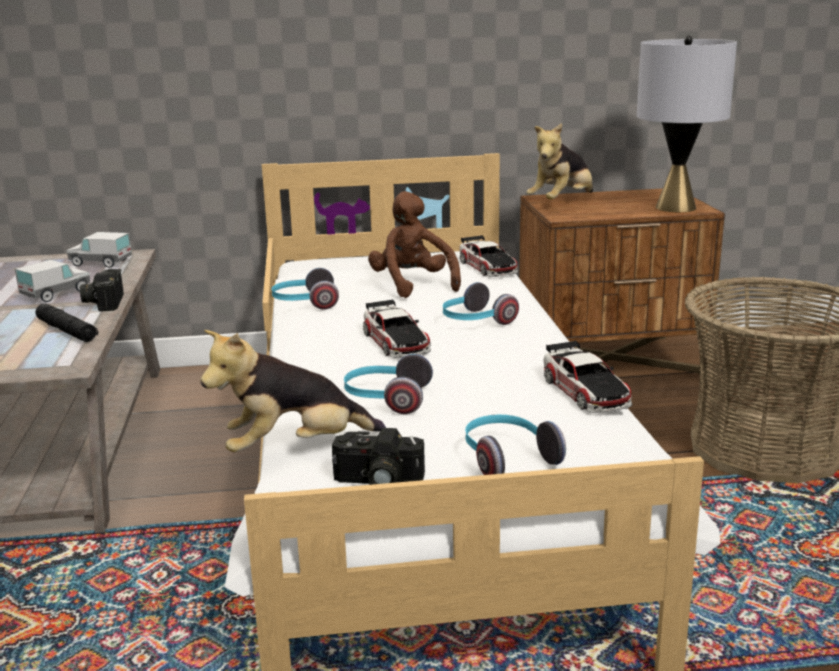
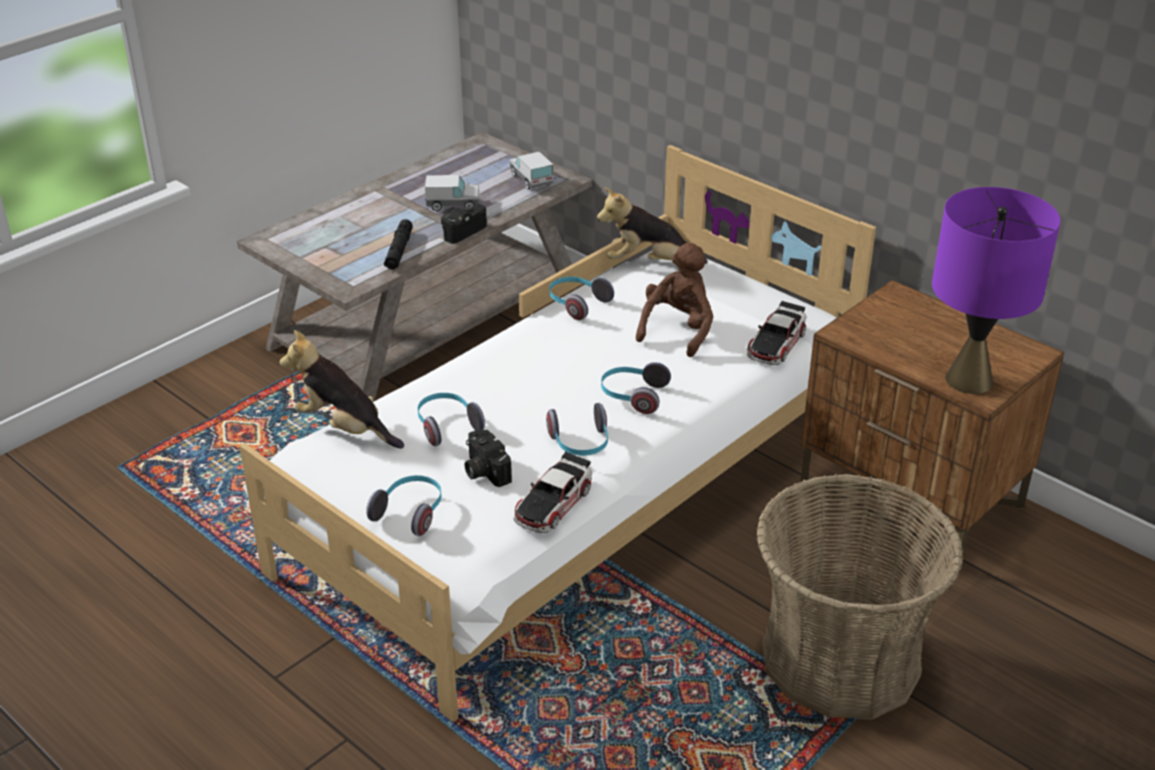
camera: 50 degrees right, 15 degrees up
(377, 482) = (333, 478): camera -> camera (483, 470)
(396, 341) = (549, 381): toy car -> none
(512, 356) = (580, 444): none -> headphones
(562, 202) = (896, 311): plush toy -> plush toy (648, 263)
(675, 207) = (968, 380): grey table lamp -> purple table lamp

